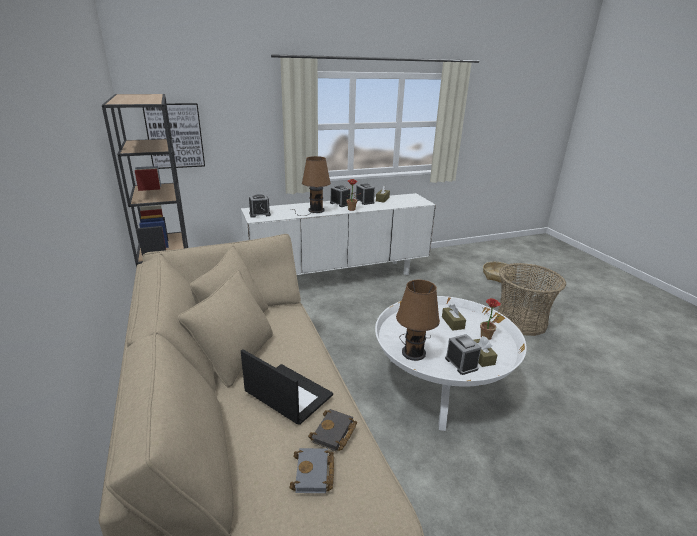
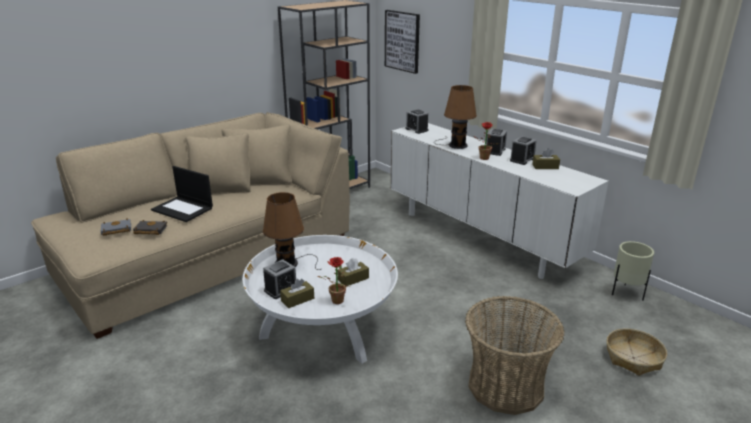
camera: 70 degrees right, 0 degrees up
(287, 394) = (183, 209): laptop -> laptop turned 105 degrees clockwise
(437, 257) = (626, 294): none -> beige planter

